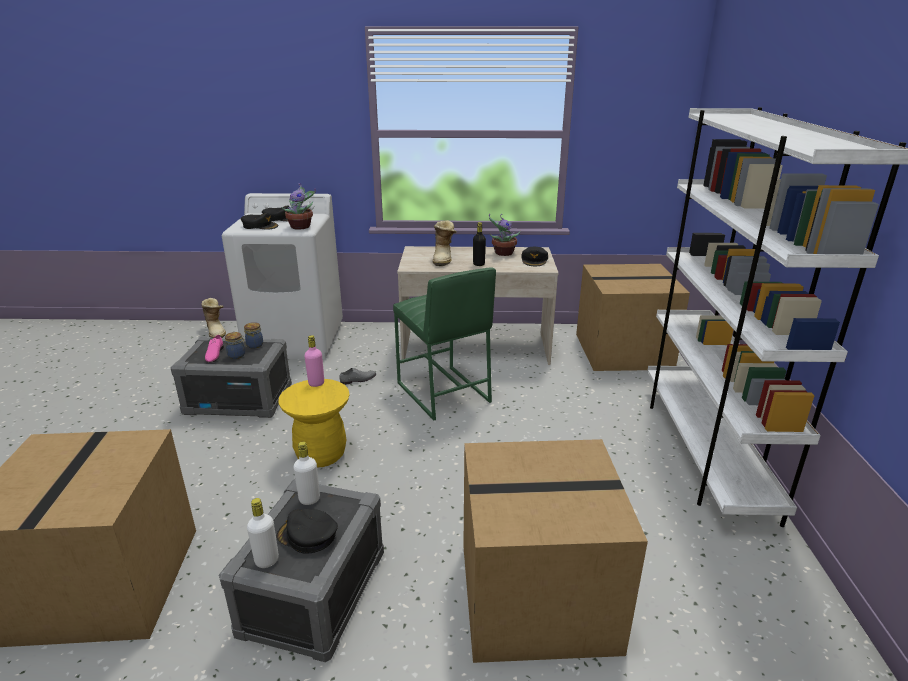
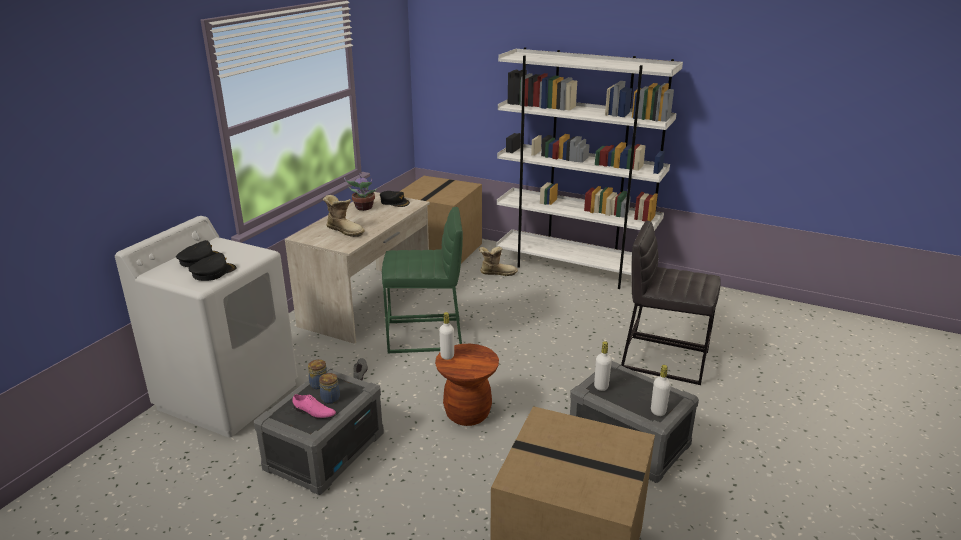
camera: 65 degrees left, 0 degrees up
(217, 331) = (123, 454): boot -> boot (497, 273)
(301, 227) = (251, 253): potted plant -> none
(307, 535) = (639, 392): black cap -> none
(316, 383) = (447, 356): pink bottle -> white bottle
(321, 454) = (467, 413): yellow stool -> brown stool
(478, 264) = (376, 221): black bottle -> none
(538, 594) = (664, 359): cardboard box -> grey stool

